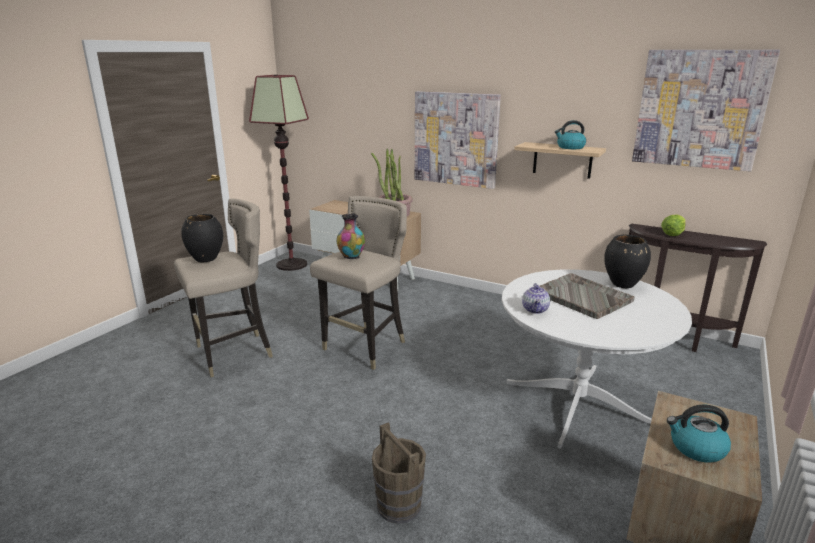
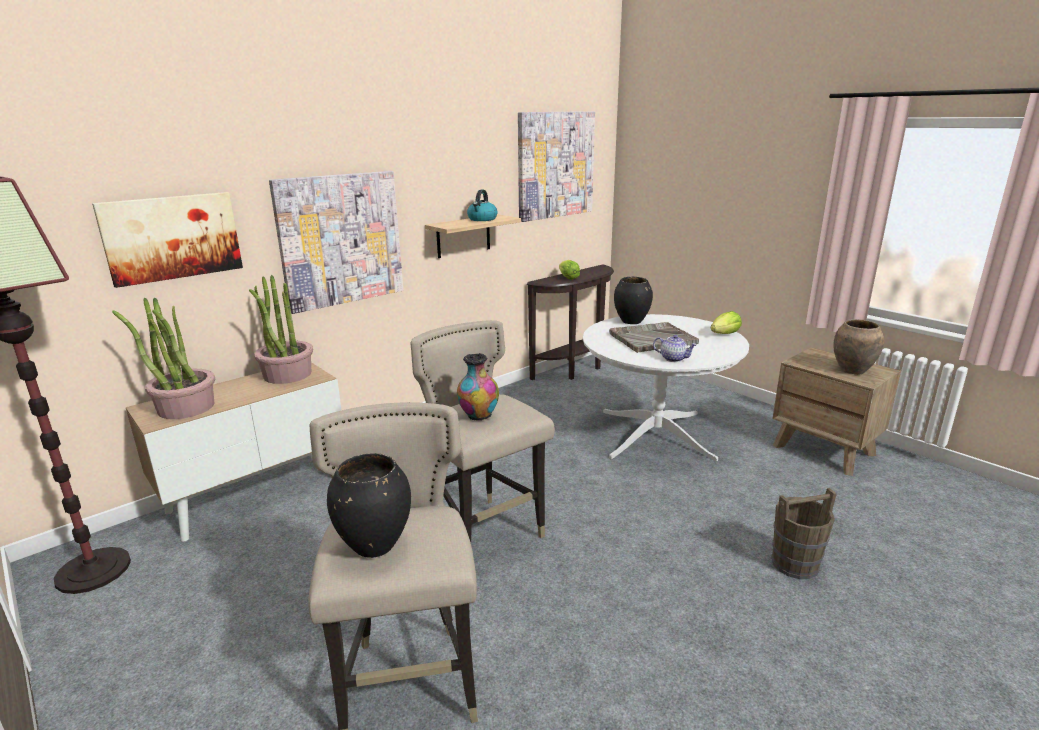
camera: 70 degrees left, 0 degrees up
(339, 207) = (185, 407): none -> potted plant
(366, 117) = (172, 237): none -> picture
(651, 332) = (725, 334): none -> lettuce
(696, 448) = (852, 370): kettle -> brown vase

